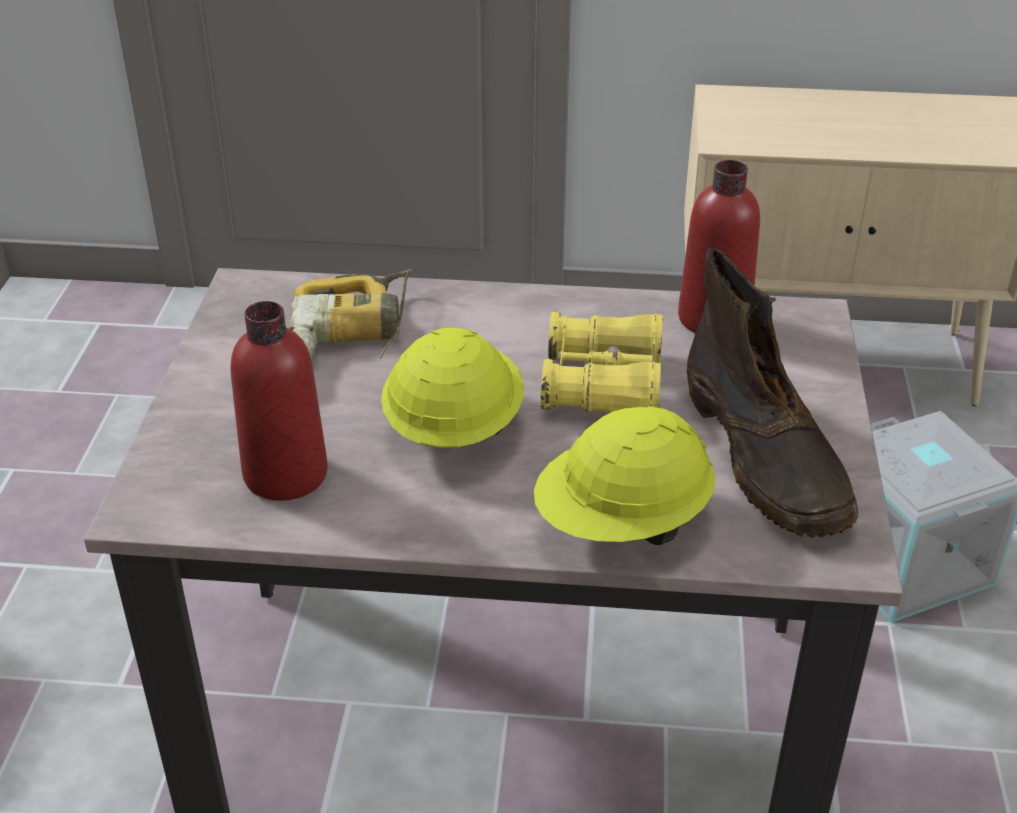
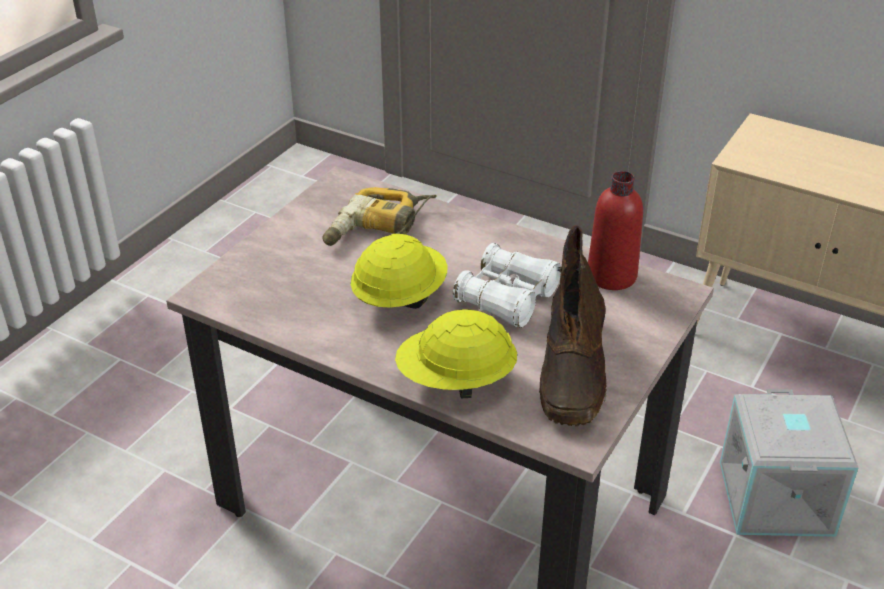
camera: 25 degrees right, 0 degrees up
(285, 474) = (289, 296): red bottle -> none
(603, 386) = (507, 298): yellow binoculars -> white binoculars

